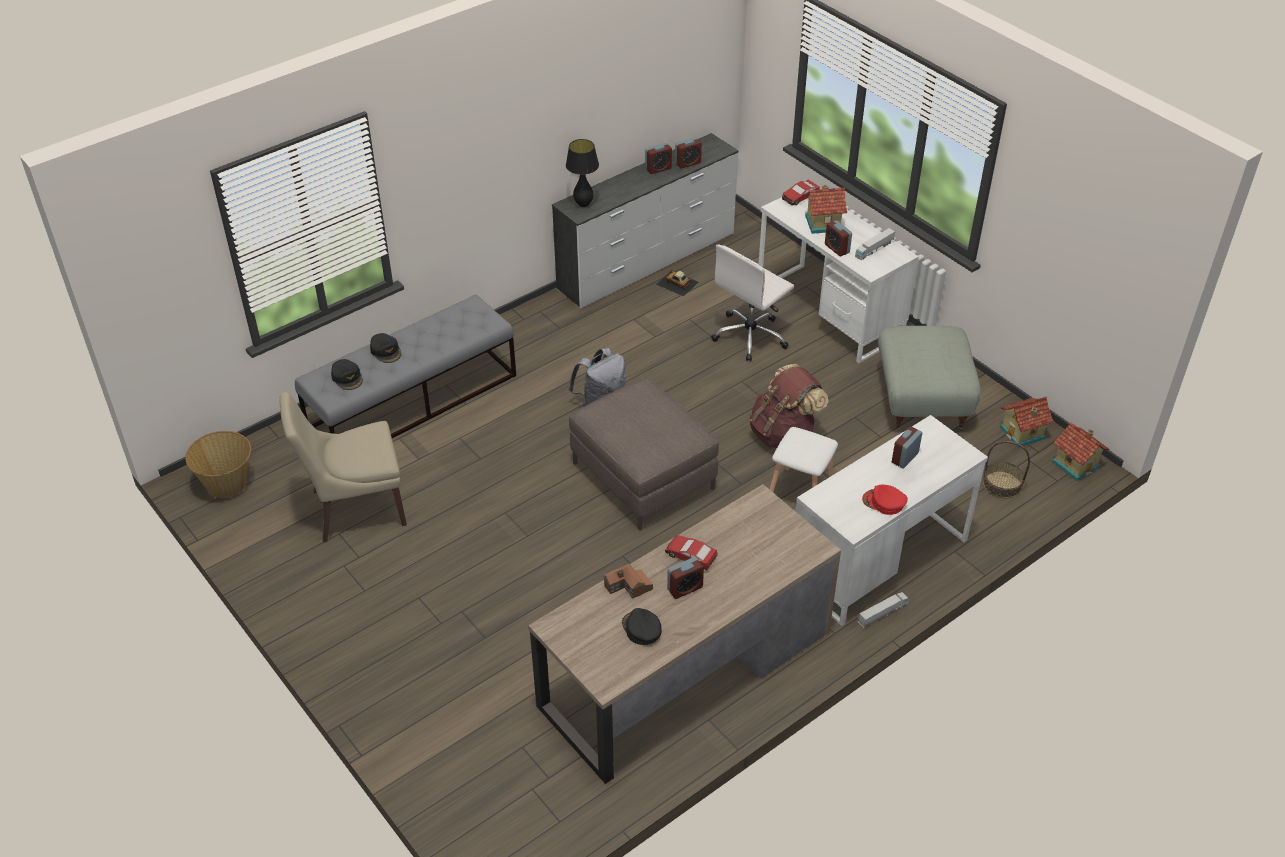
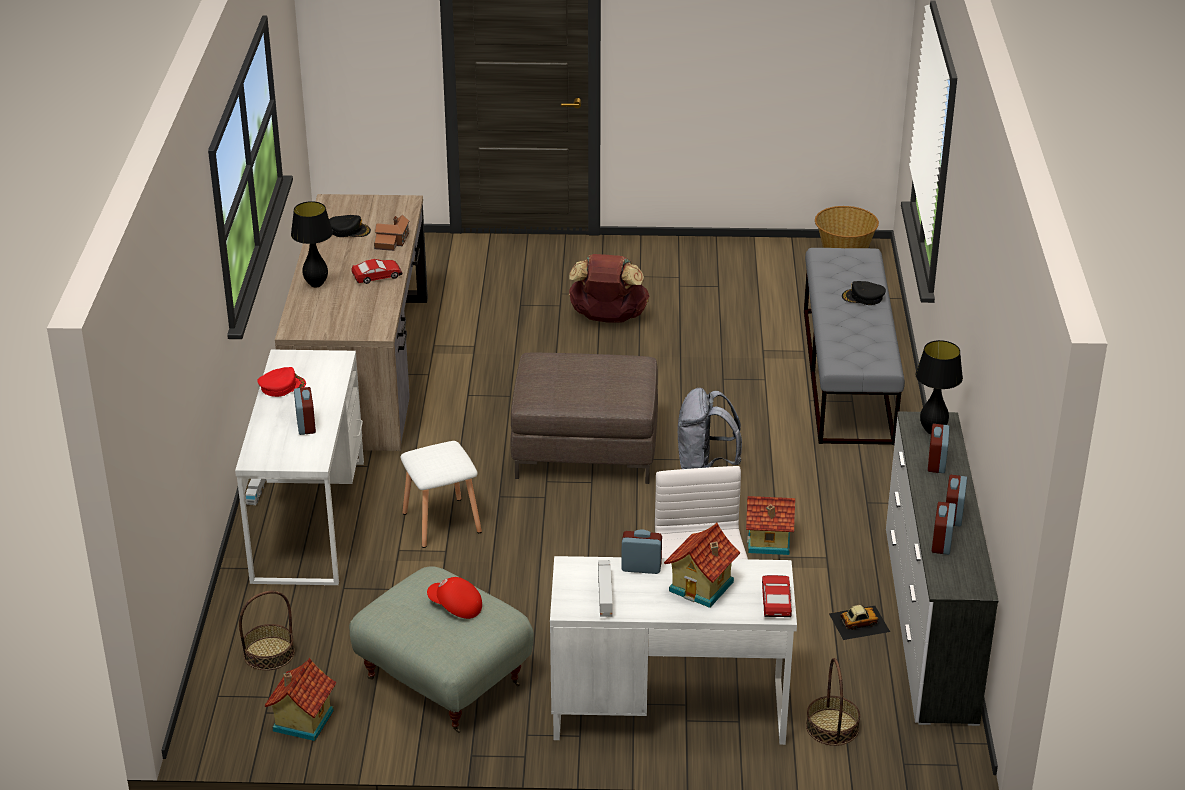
camera: 130 degrees right, 10 degrees down
(347, 377) = (846, 268): black cap -> none
(355, 508) = (738, 302): beige chair -> none
(685, 588) = (353, 260): alarm clock -> alarm clock (936, 463)
(745, 584) = (316, 284): none -> black table lamp
(769, 256) = (832, 727): none -> basket
(784, 434) = (526, 557): brown backpack -> brown backpack (608, 318)
(919, 349) = (455, 607): none -> red cap
(1076, 464) = (214, 727): toy house -> toy house (769, 542)

